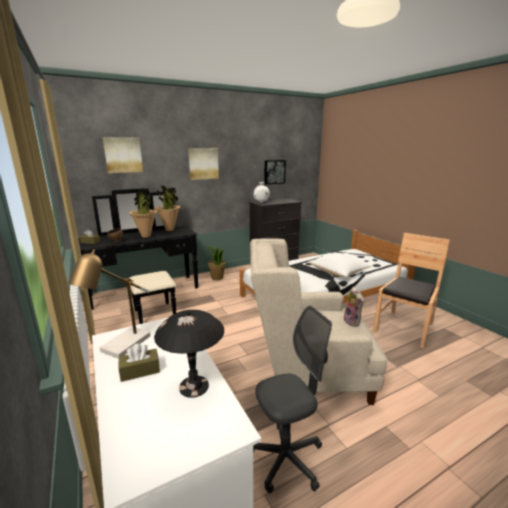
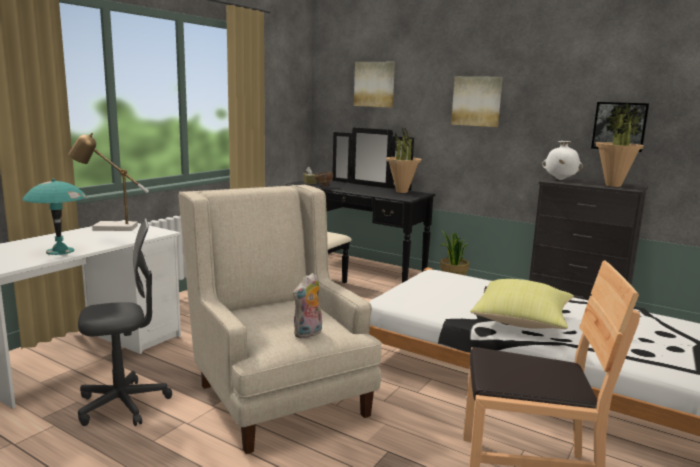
camera: 60 degrees right, 5 degrees down
(140, 371) = (77, 237): brown tissue box -> none
(146, 236) = (361, 190): potted plant -> potted plant (613, 185)
(193, 387) = (59, 251): black table lamp -> turquoise table lamp
(286, 459) = (123, 404): grey office chair -> grey office chair turned 60 degrees counterclockwise
(339, 273) = (522, 322): white pillow -> yellow pillow

